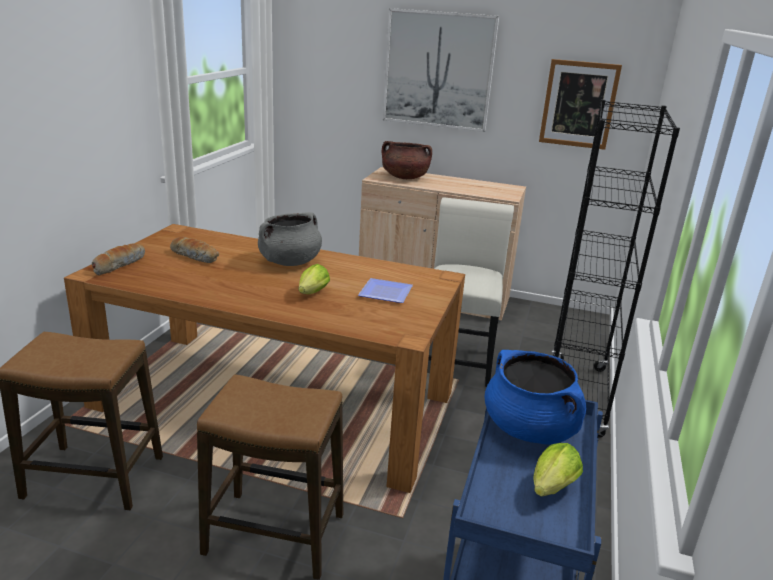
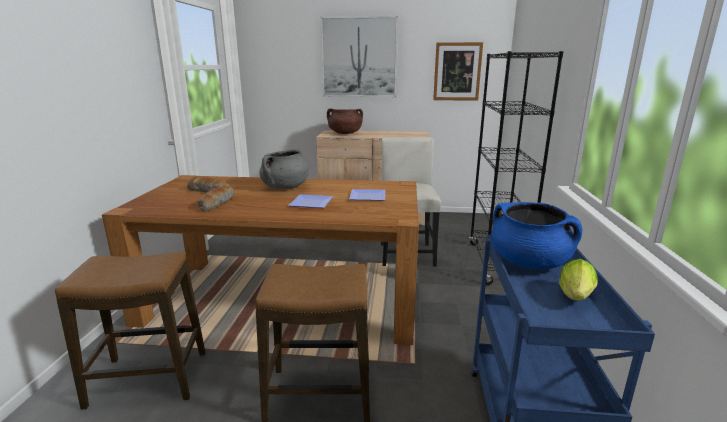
camera: 10 degrees left, 5 degrees down
(119, 264) = (147, 202): bread -> bread (216, 203)
(311, 294) = (313, 203): lettuce -> plate

